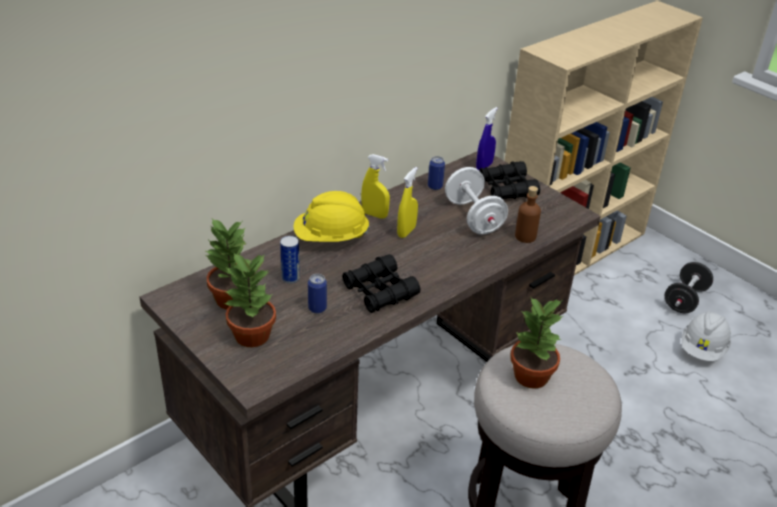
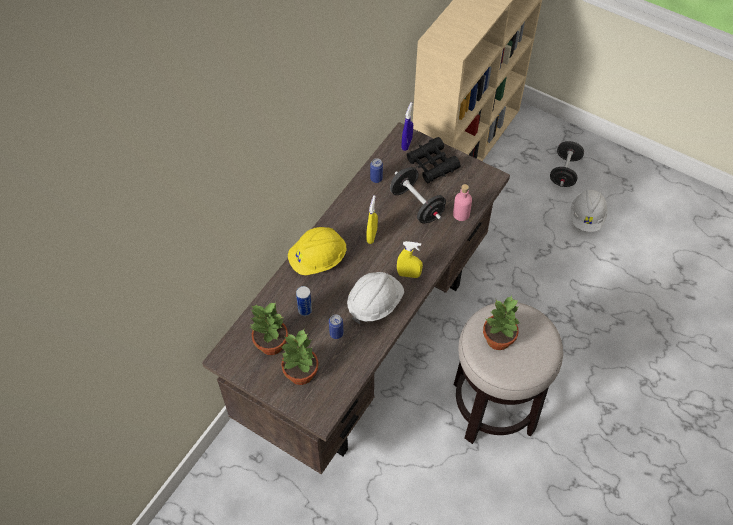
camera: 15 degrees left, 20 degrees up
(374, 215) = (341, 224): yellow spray bottle -> yellow spray bottle (408, 274)
(380, 291) = (374, 303): black binoculars -> white hard hat
(473, 217) = (417, 205): white dumbbell -> black dumbbell
(525, 236) = (461, 214): brown bottle -> pink bottle

